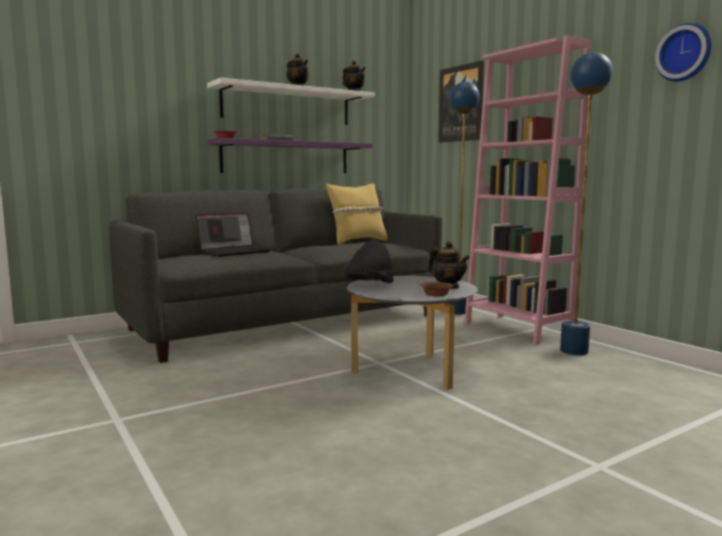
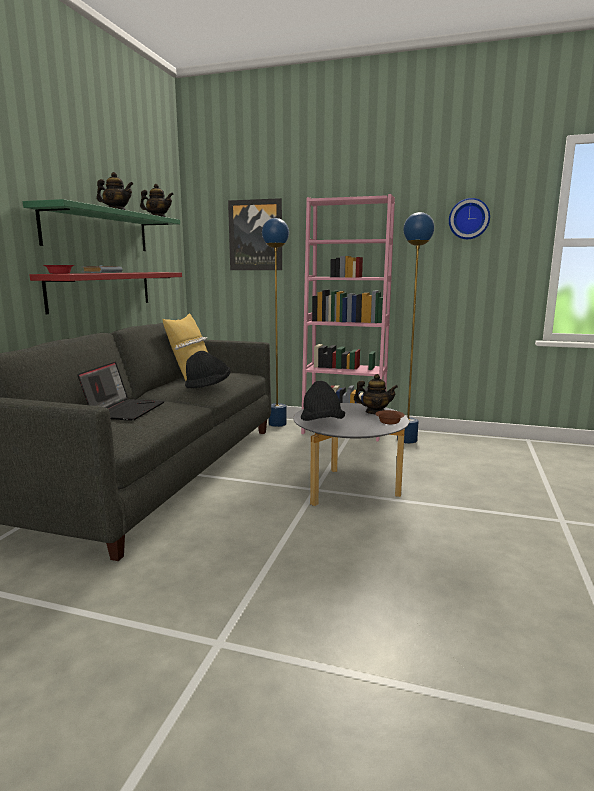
camera: 40 degrees left, 5 degrees up
(286, 157) = (102, 290): purple shelf -> red shelf
(287, 105) = (98, 230): white shelf -> green shelf
(339, 248) = (208, 386): none -> black hat

